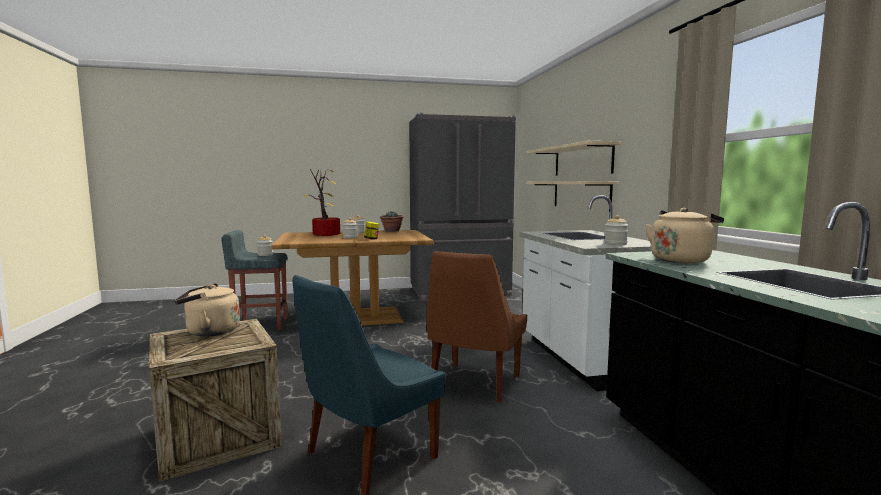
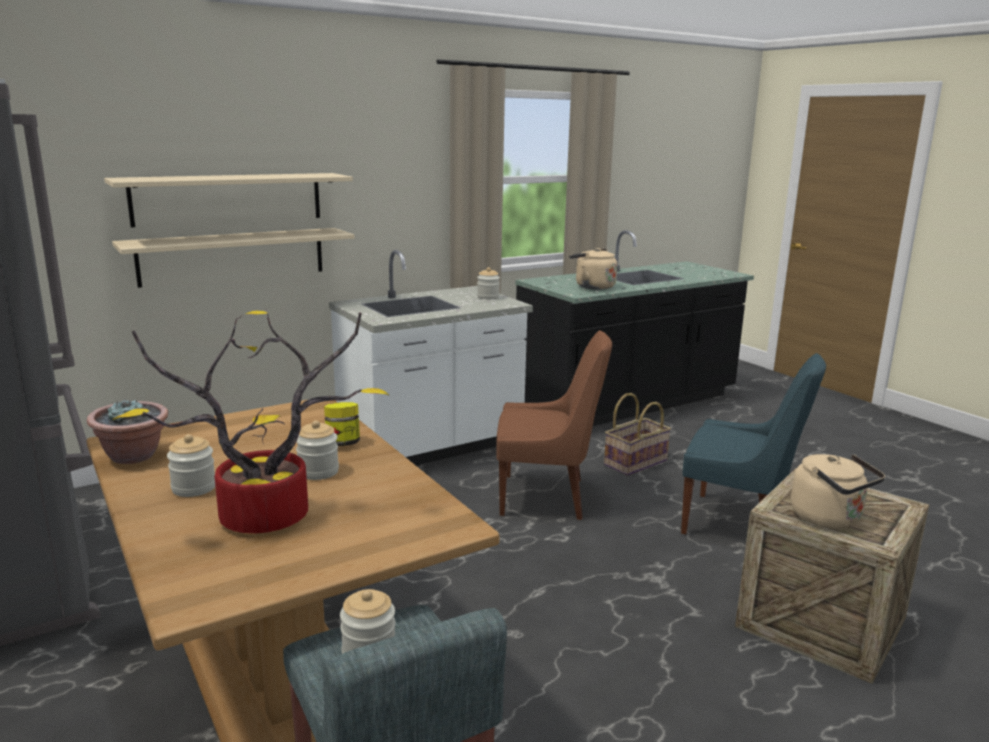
camera: 110 degrees left, 10 degrees up
(534, 442) = (635, 462): none -> basket

